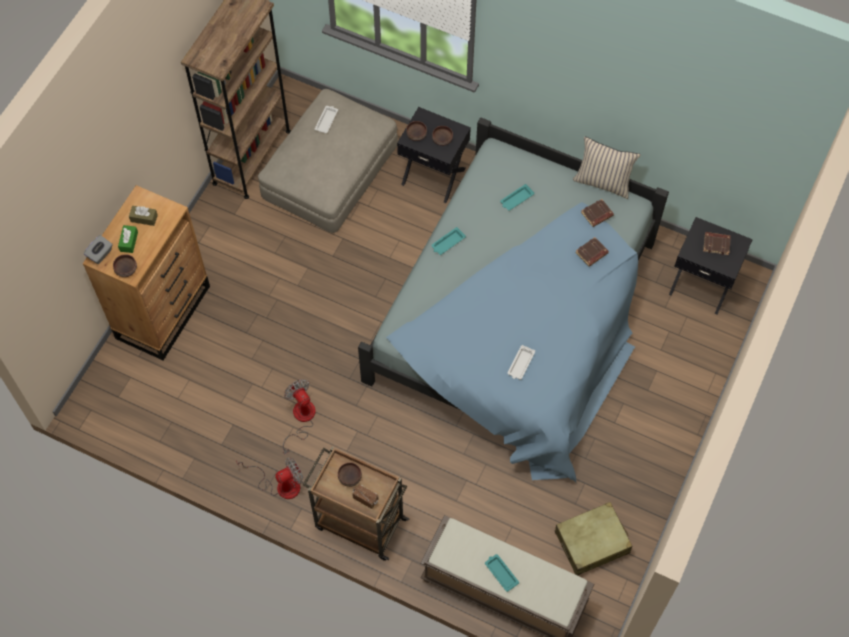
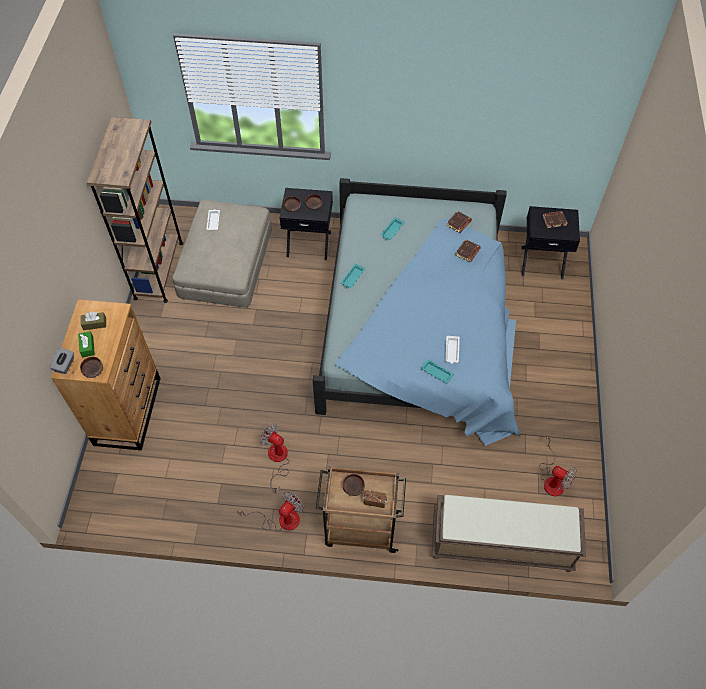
camera: 20 degrees left, 5 degrees down
(501, 573) = (507, 526): turquoise tray -> turquoise tray (436, 372)
(592, 542) = (552, 479): beige suitcase -> fan
(603, 182) = (451, 200): beige pillow -> none

